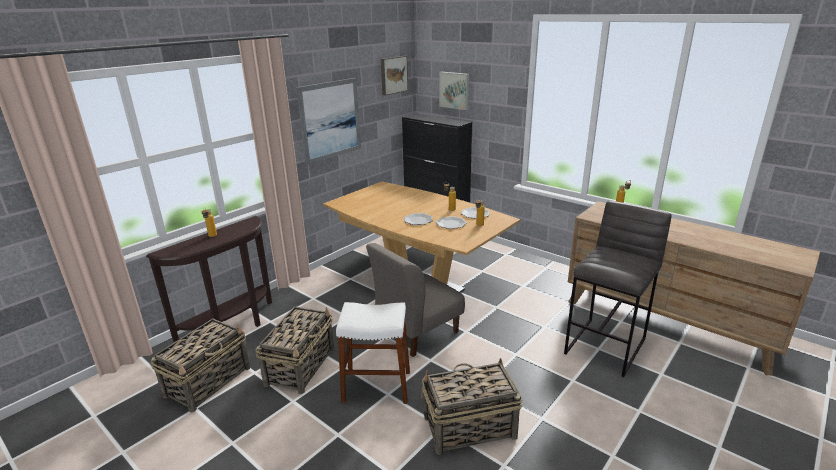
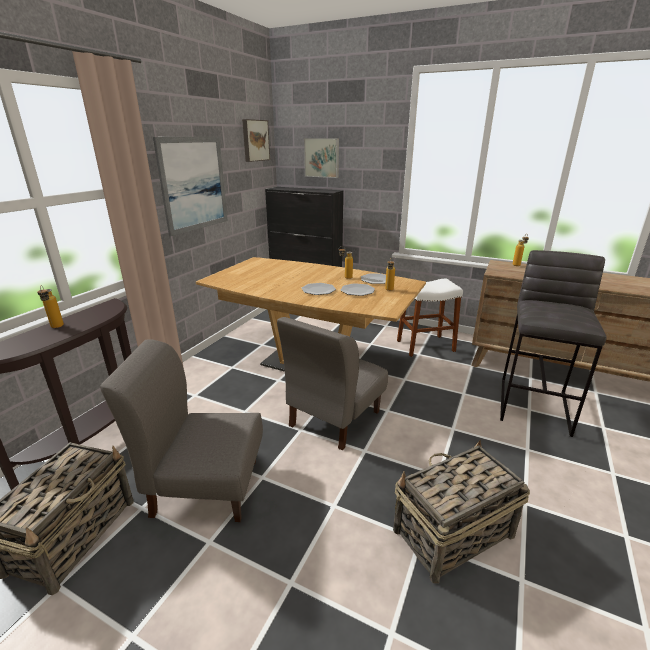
camera: 15 degrees left, 0 degrees up
(301, 366) = (205, 486): basket -> grey chair
(377, 386) = (315, 497): white stool -> white stool (425, 346)

